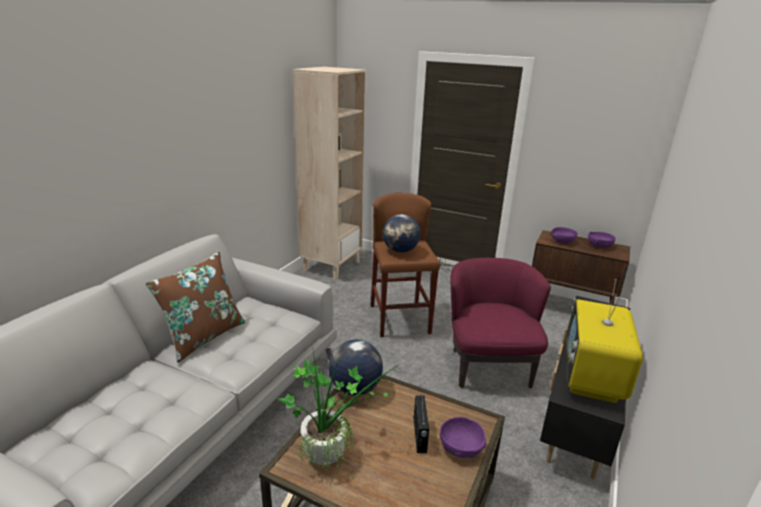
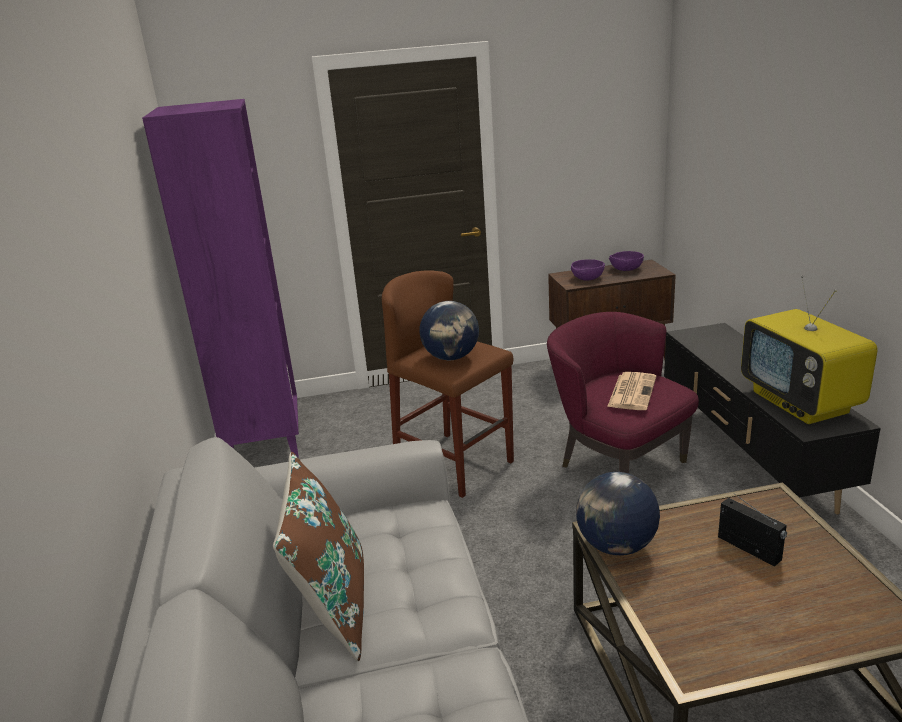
camera: 35 degrees left, 0 degrees up
(331, 266) = (263, 442): beige bookcase -> purple bookcase
(332, 451) = (705, 623): potted plant -> none
(460, 448) = (799, 535): purple bowl -> none
(499, 319) = (632, 391): none -> newspaper

